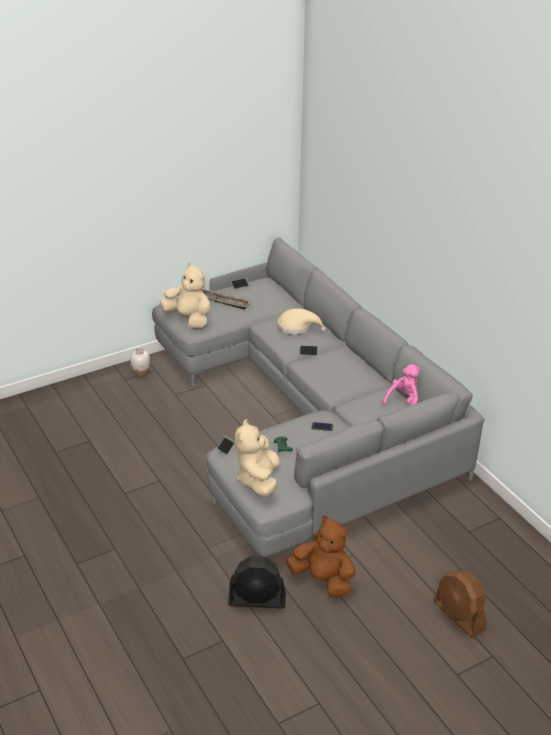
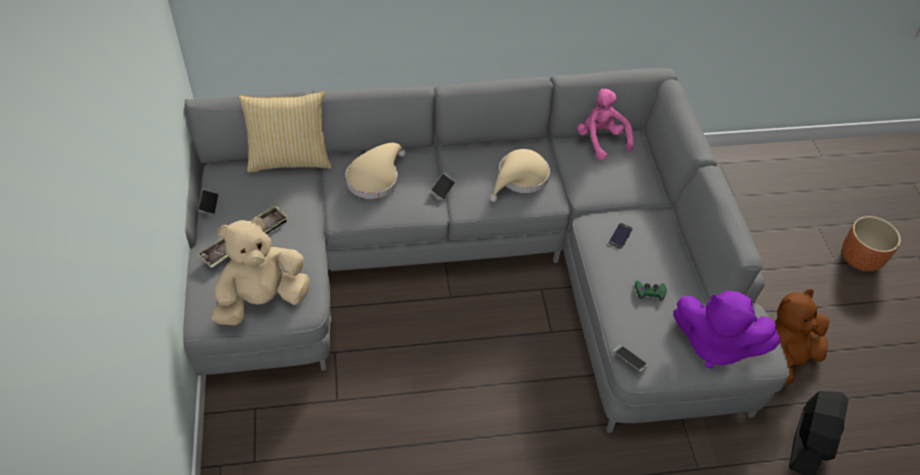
camera: 70 degrees left, 15 degrees up
(141, 372) = (249, 431): white vase -> none
(258, 480) = (714, 344): beige plush toy -> purple plush toy
(290, 298) = (290, 159): none -> pillow
(340, 378) = (520, 179): none -> beige hat
(459, 616) = (860, 258): brown fan -> brown planter

